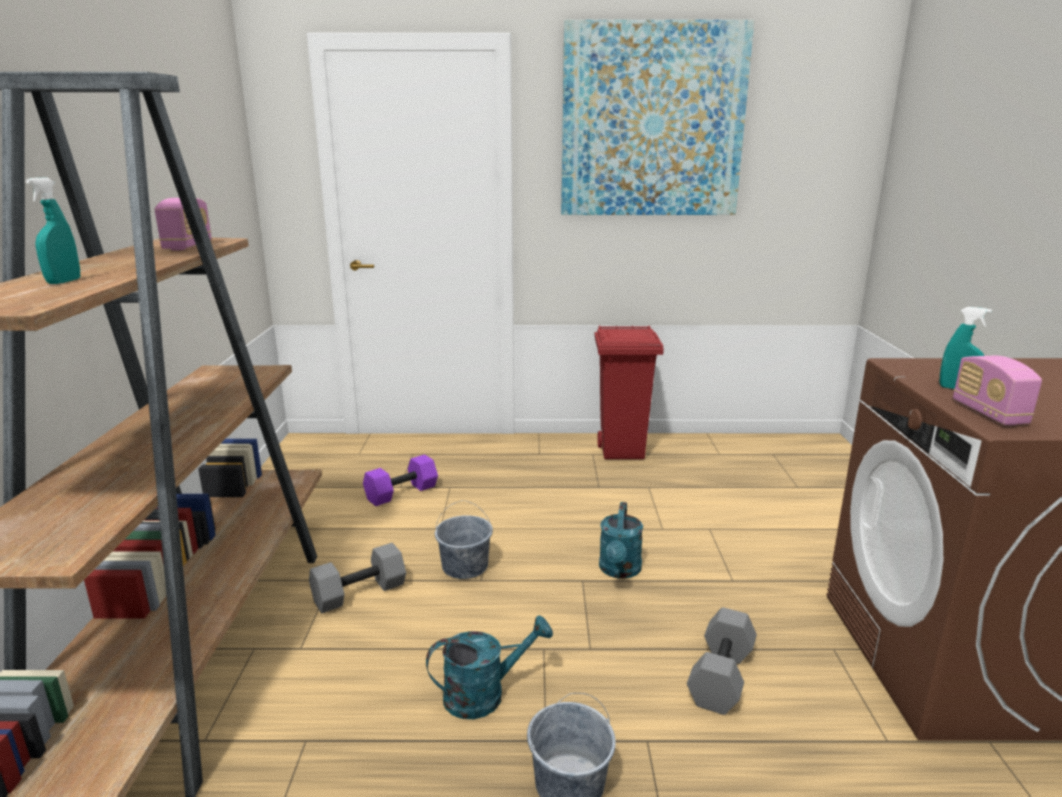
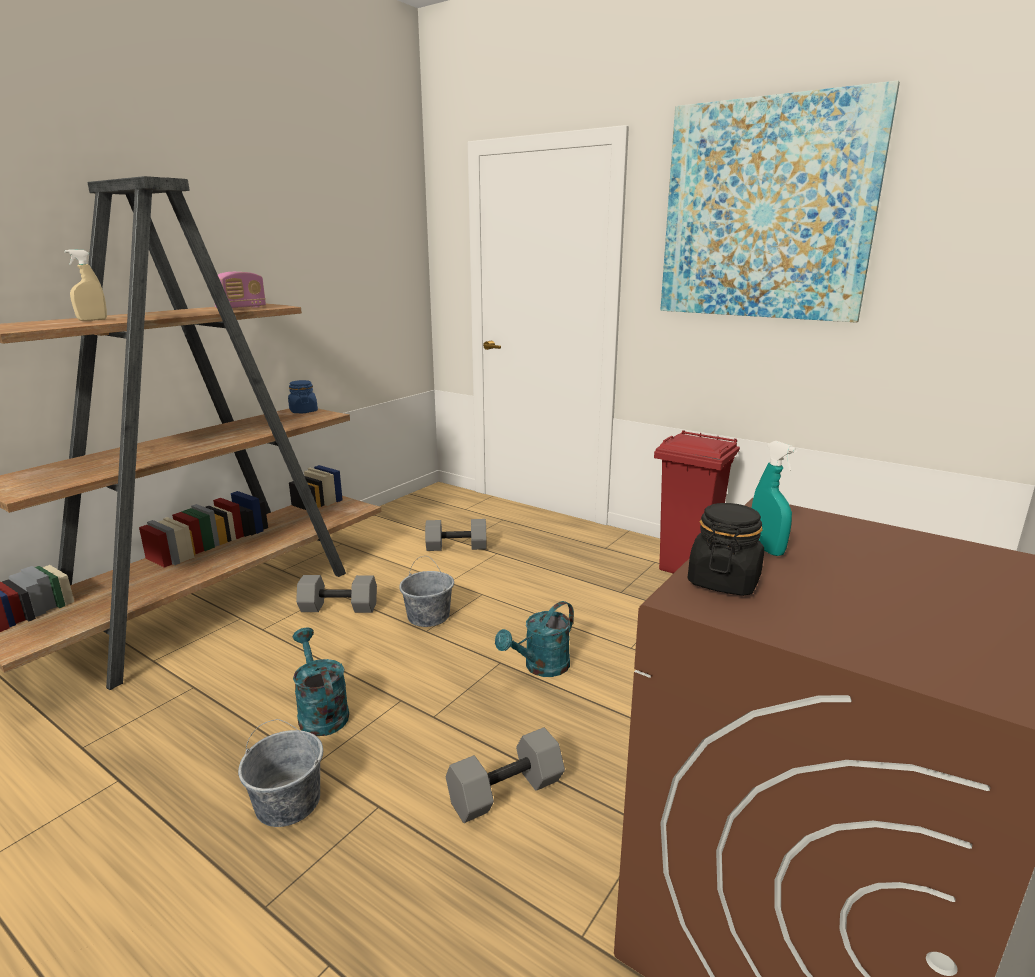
camera: 35 degrees right, 0 degrees up
(64, 281) = (92, 320): turquoise spray bottle -> beige spray bottle
(223, 372) = (303, 411): none -> blue jar
(401, 493) = (456, 547): purple dumbbell -> grey dumbbell
(484, 694) = (320, 712): turquoise watering can -> turquoise watering can turned 135 degrees counterclockwise
(988, 413) = (723, 581): radio -> black jar

